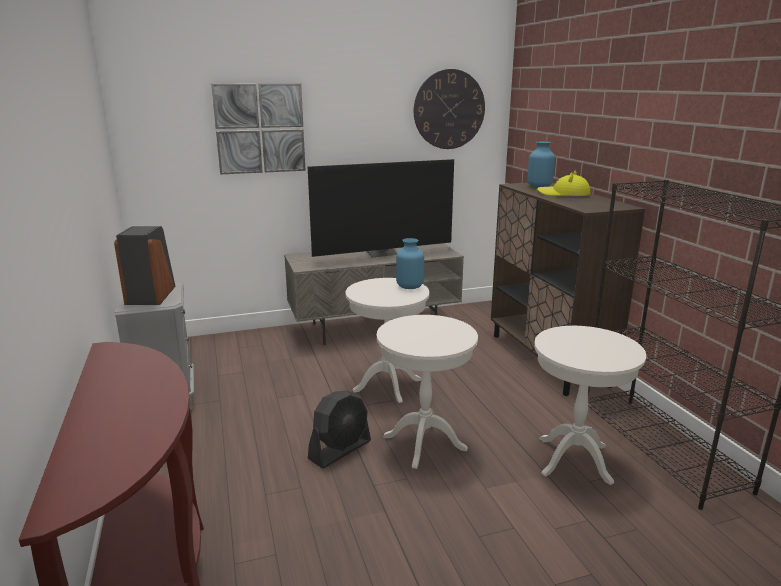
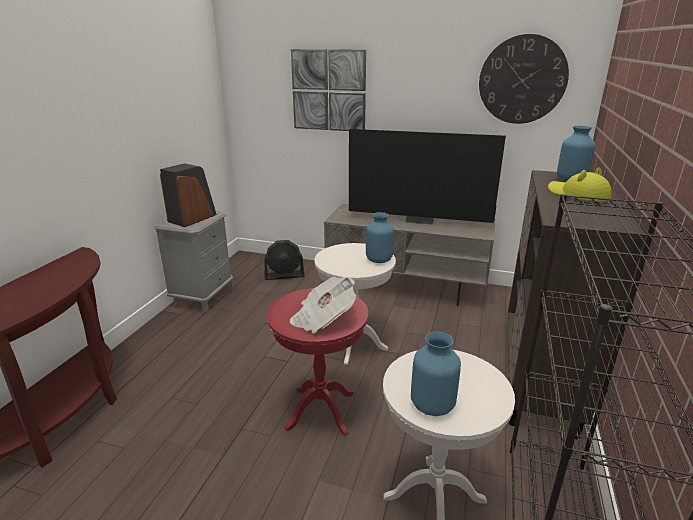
camera: 35 degrees right, 5 degrees up
(340, 450) = (255, 386): black fan -> black fan (284, 275)
(424, 443) = (320, 410): white side table -> red side table
(441, 336) = (323, 319): none -> newspaper
(598, 358) = (431, 405): none -> blue vase

